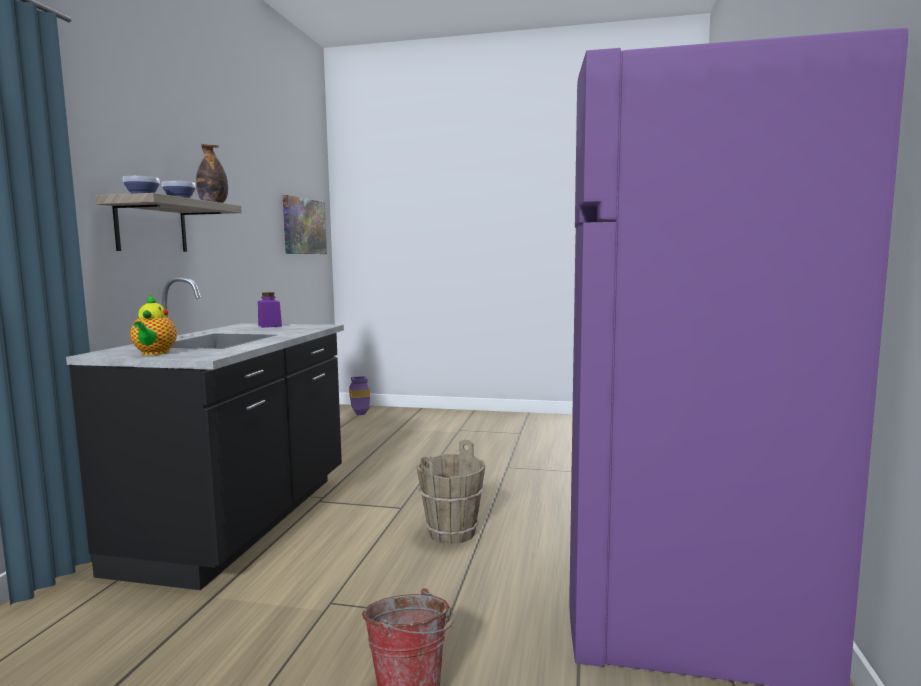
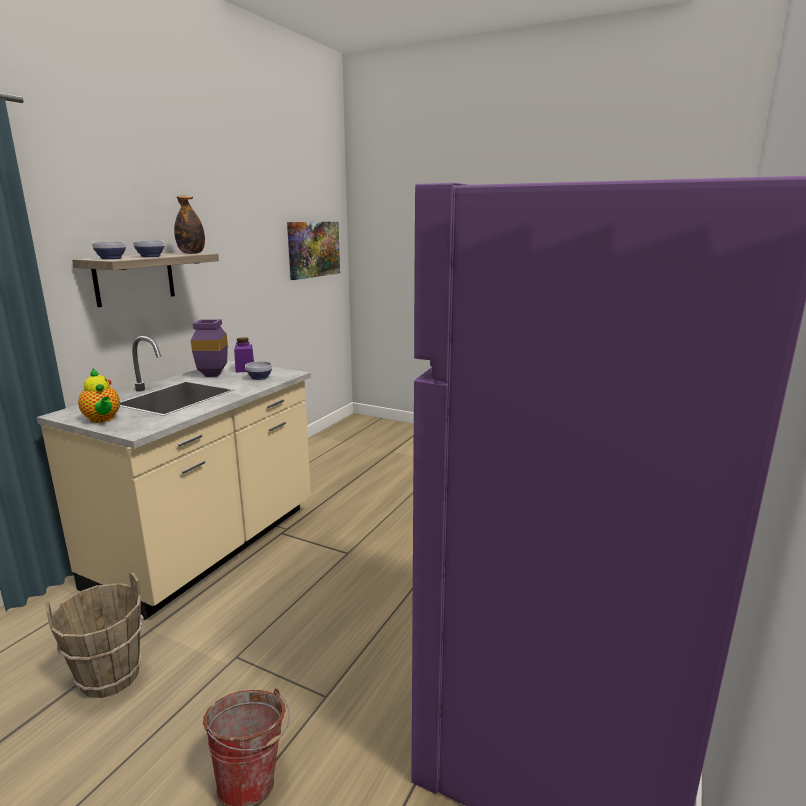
camera: 15 degrees right, 10 degrees up
(154, 353) = (103, 419): teapot -> teapot turned 45 degrees counterclockwise
(242, 521) = (209, 547): black counter -> beige counter
(294, 328) = (260, 377): none -> bowl
(361, 414) = (367, 428): purple vase -> purple vase (213, 375)
(452, 533) = (378, 593): brown bucket -> brown bucket (110, 677)

